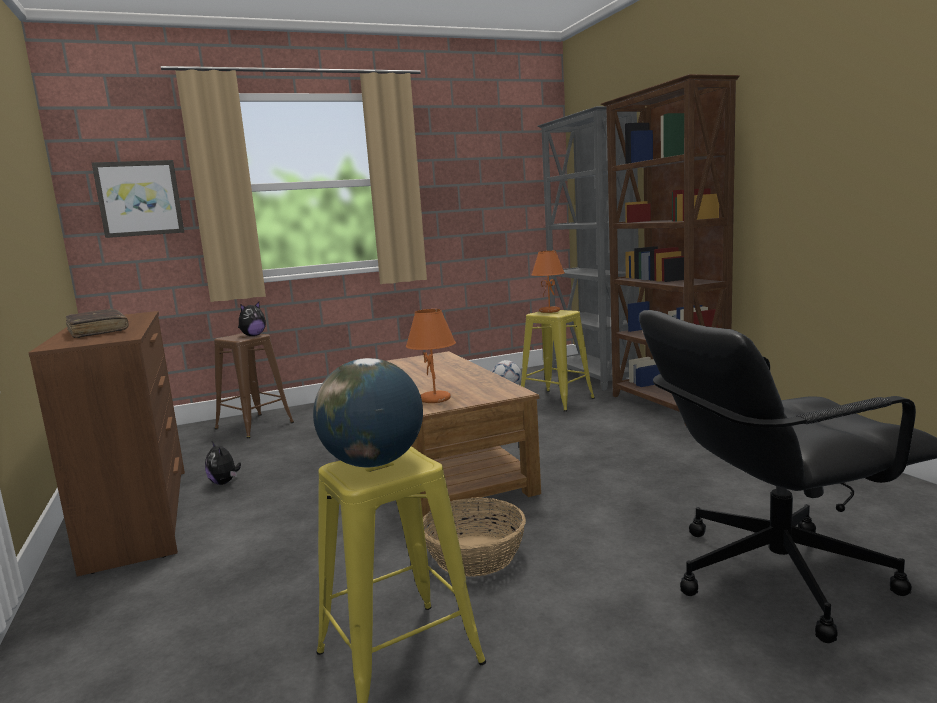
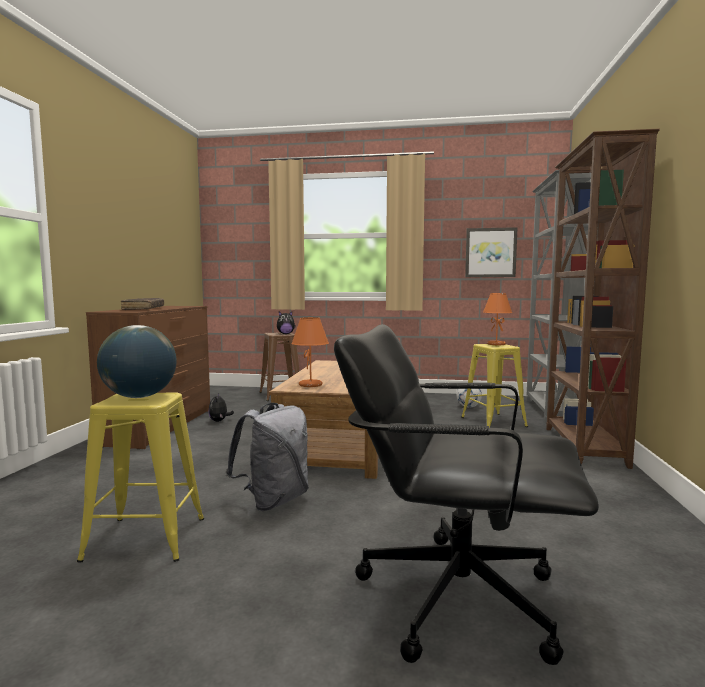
camera: 30 degrees right, 5 degrees down
(139, 198) = (242, 240): picture -> picture (490, 252)
(474, 555) = (273, 500): basket -> grey backpack

